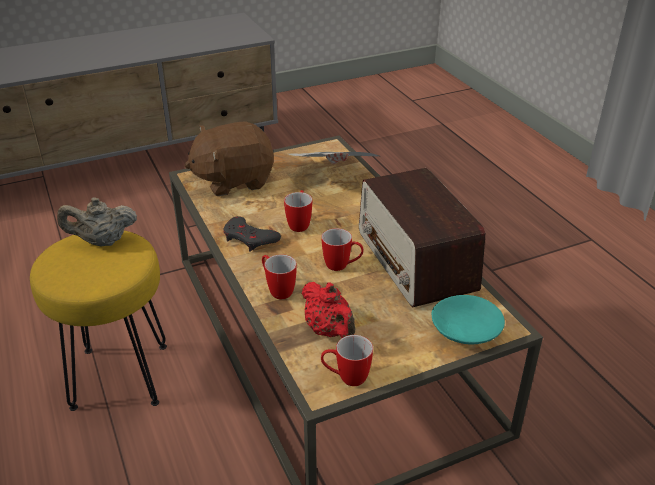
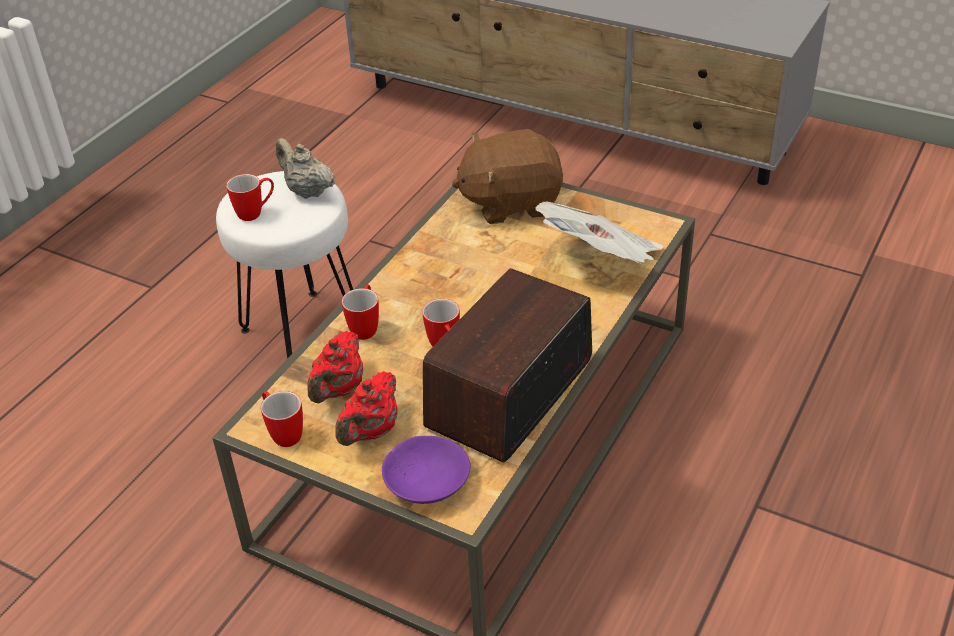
camera: 55 degrees right, 5 degrees up
(119, 377) = (301, 331): yellow stool -> white stool
(233, 180) = (510, 202): brown plush toy -> brown plush toy turned 45 degrees counterclockwise
(249, 238) = (425, 267): grey game controller -> none
(299, 223) = (486, 283): mug -> mug (255, 213)
(390, 334) = (371, 432): none -> red teapot
(464, 330) = (427, 481): turquoise bowl -> purple bowl

